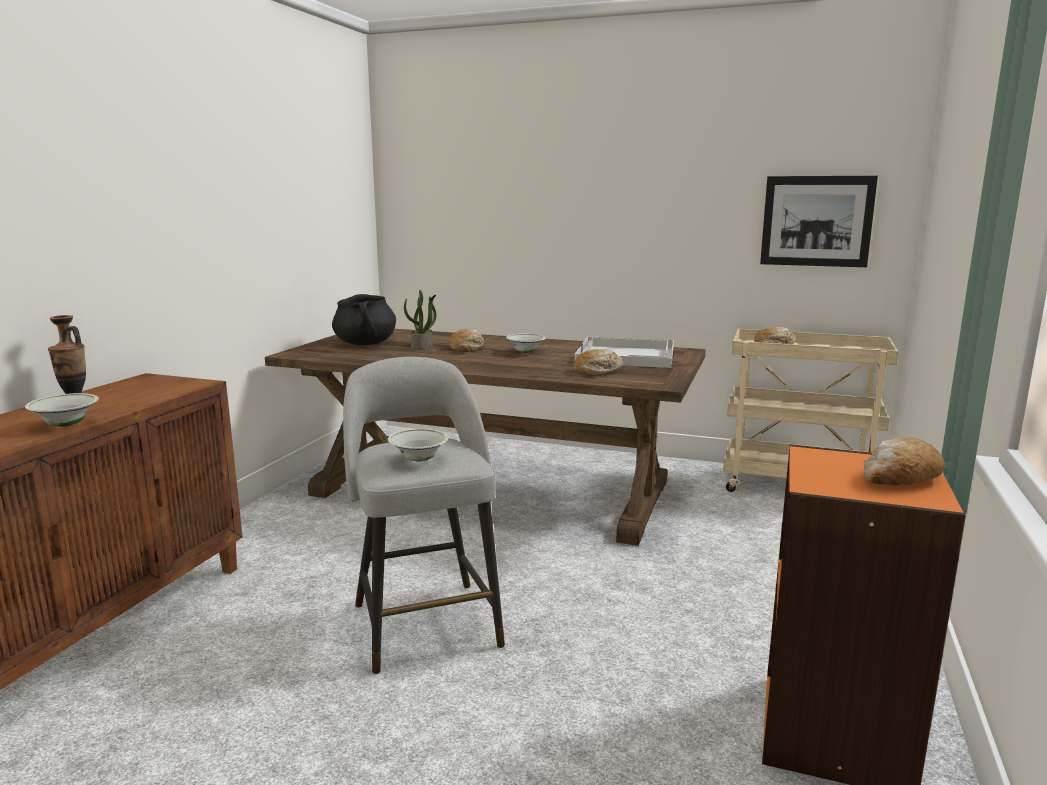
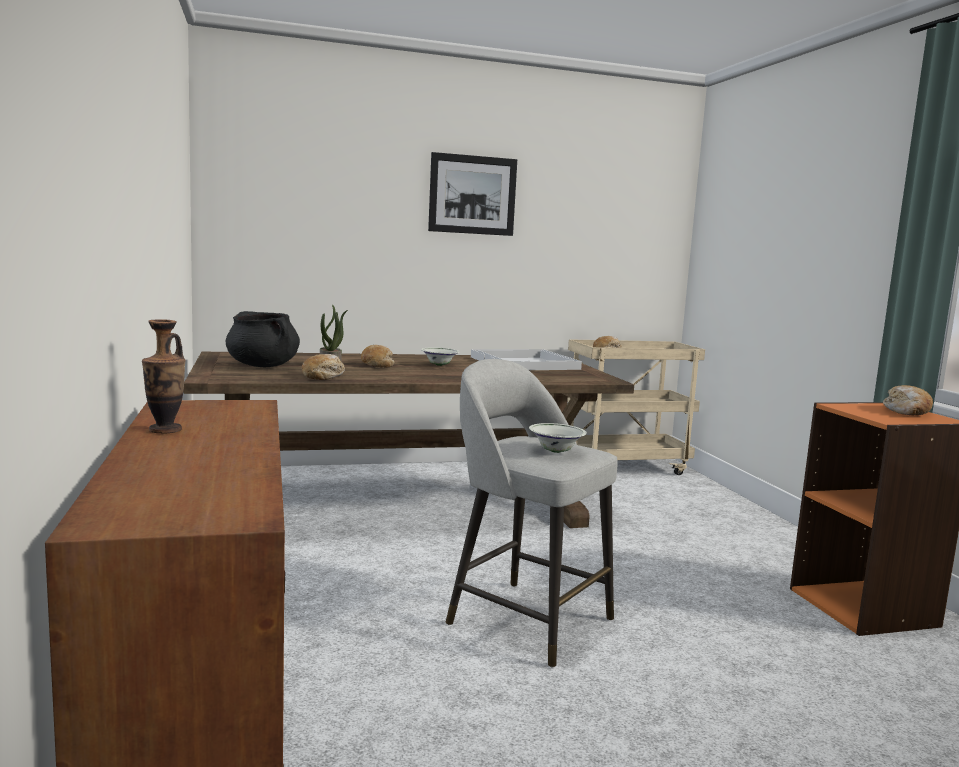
camera: 35 degrees left, 5 degrees down
(66, 425) = (248, 450): white bowl -> none
(598, 371) = (538, 375): bread -> bread (324, 376)
(816, 221) = (623, 250): picture -> picture (472, 195)

